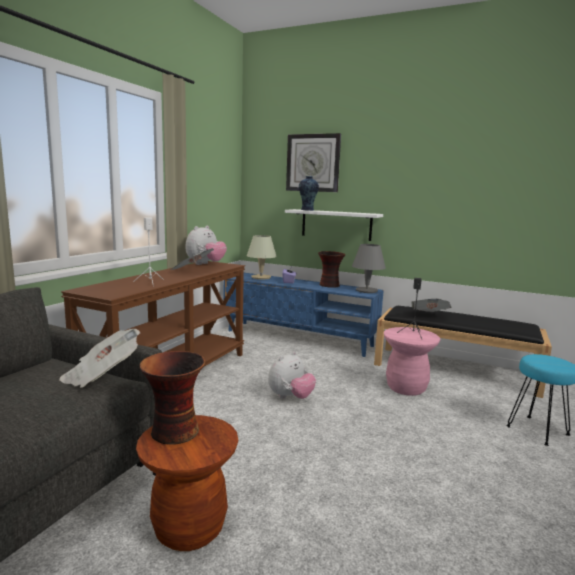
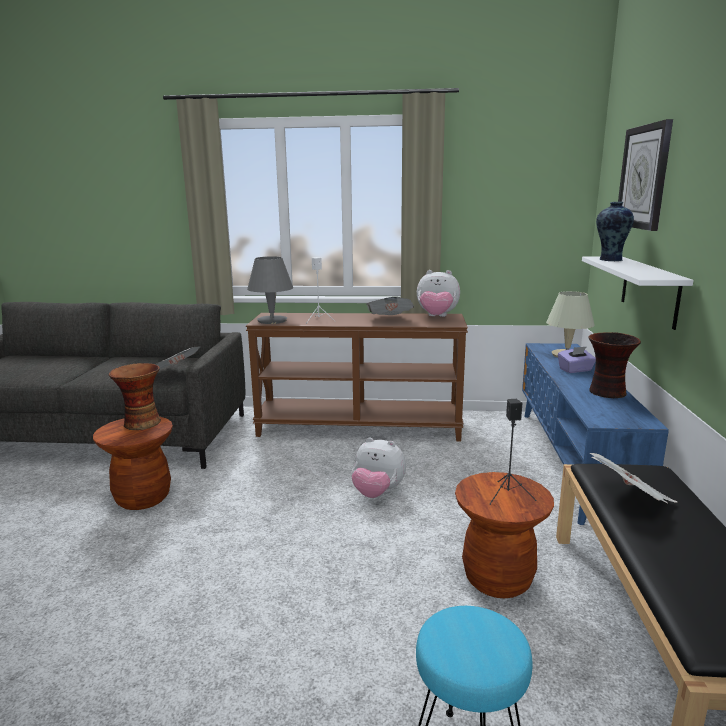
camera: 70 degrees right, 5 degrees up
(366, 290) = (627, 418): grey table lamp -> grey table lamp (272, 320)
(406, 388) = (497, 579): pink stool -> brown stool

